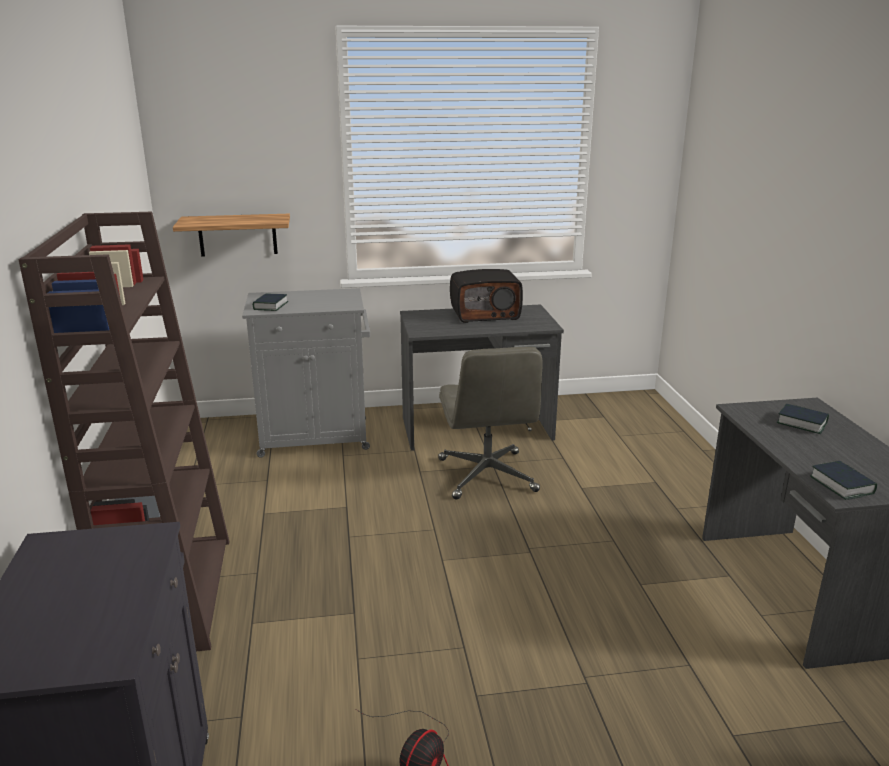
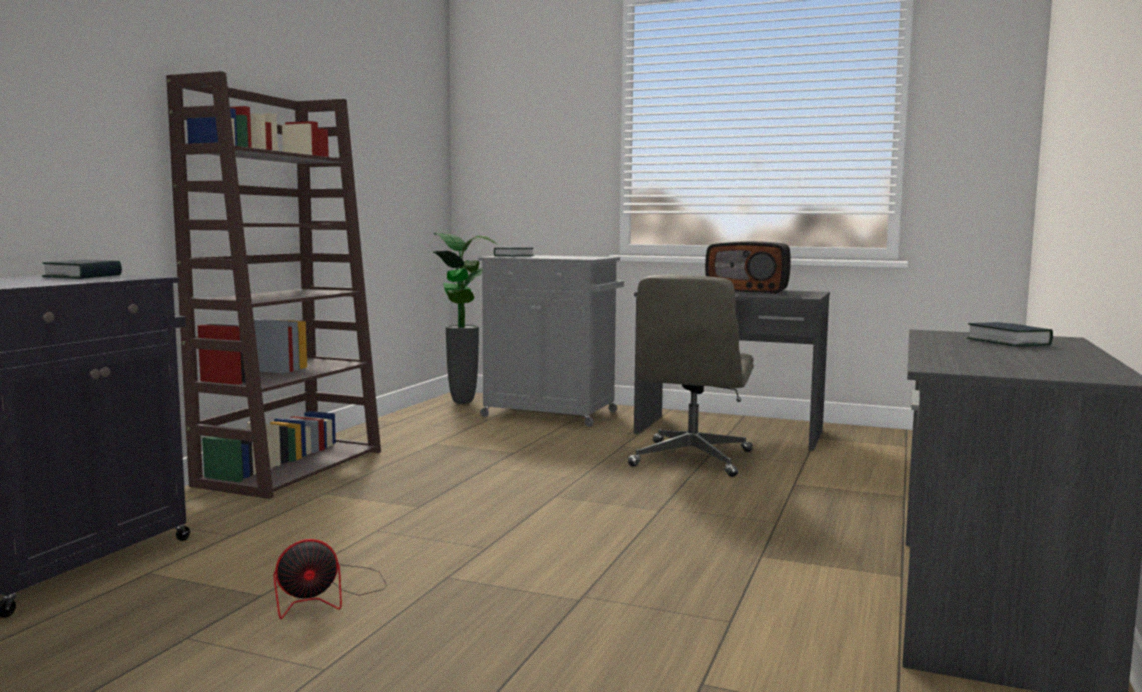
camera: 30 degrees right, 15 degrees down
(216, 439) = (462, 403): none -> potted plant
(237, 235) = (519, 202): shelf -> none
(841, 485) = (960, 364): book -> book (83, 276)

